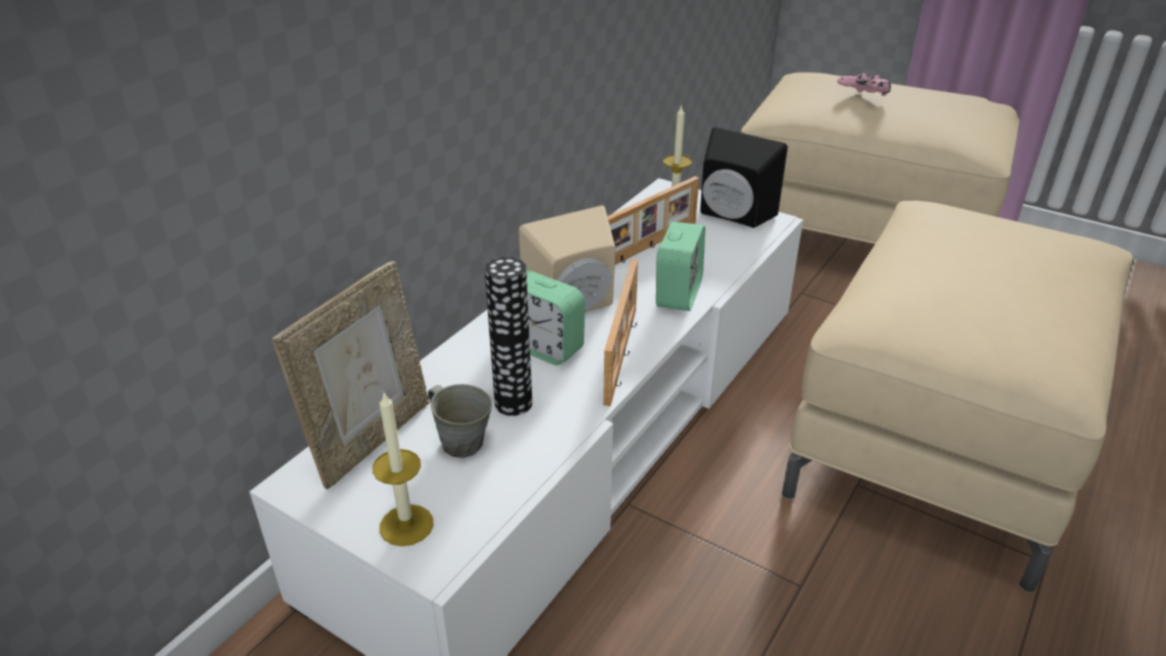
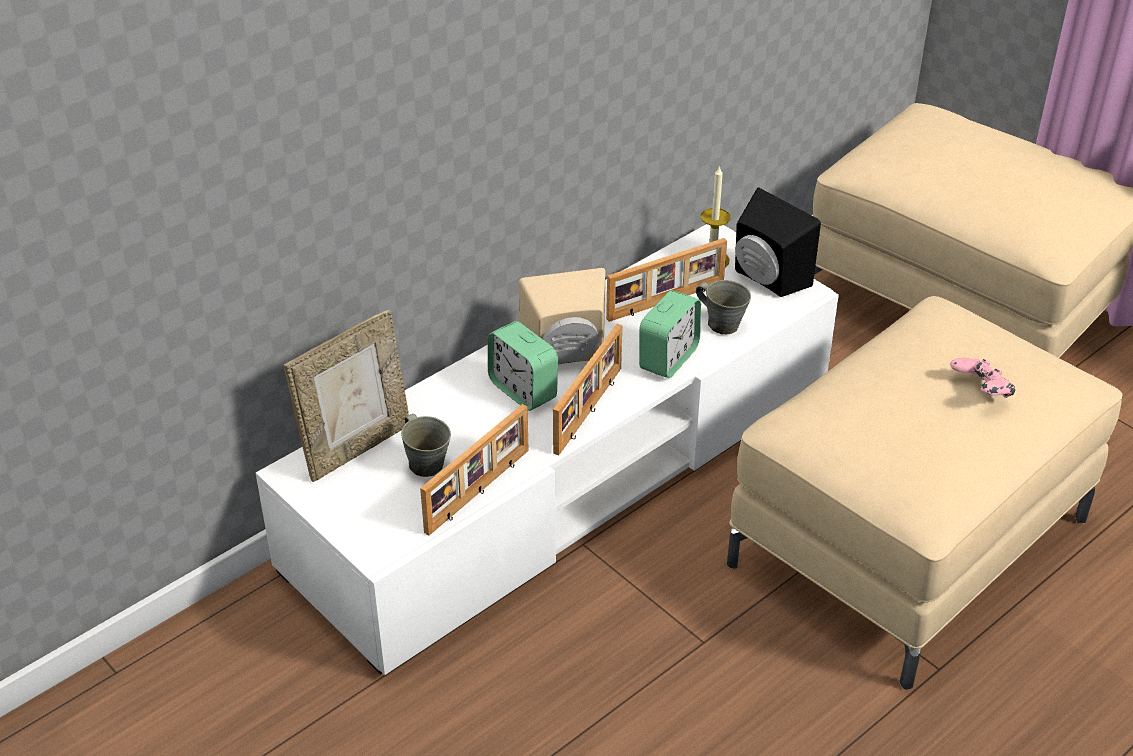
camera: 15 degrees right, 5 degrees up
(406, 525) = (364, 521): candle -> none
(513, 403) = (479, 438): vase -> none
(536, 462) = (479, 491): none -> picture frame
(712, 257) = (722, 323): none -> grey mug
(862, 98) = (960, 161): pink game controller -> pink game controller (980, 391)

